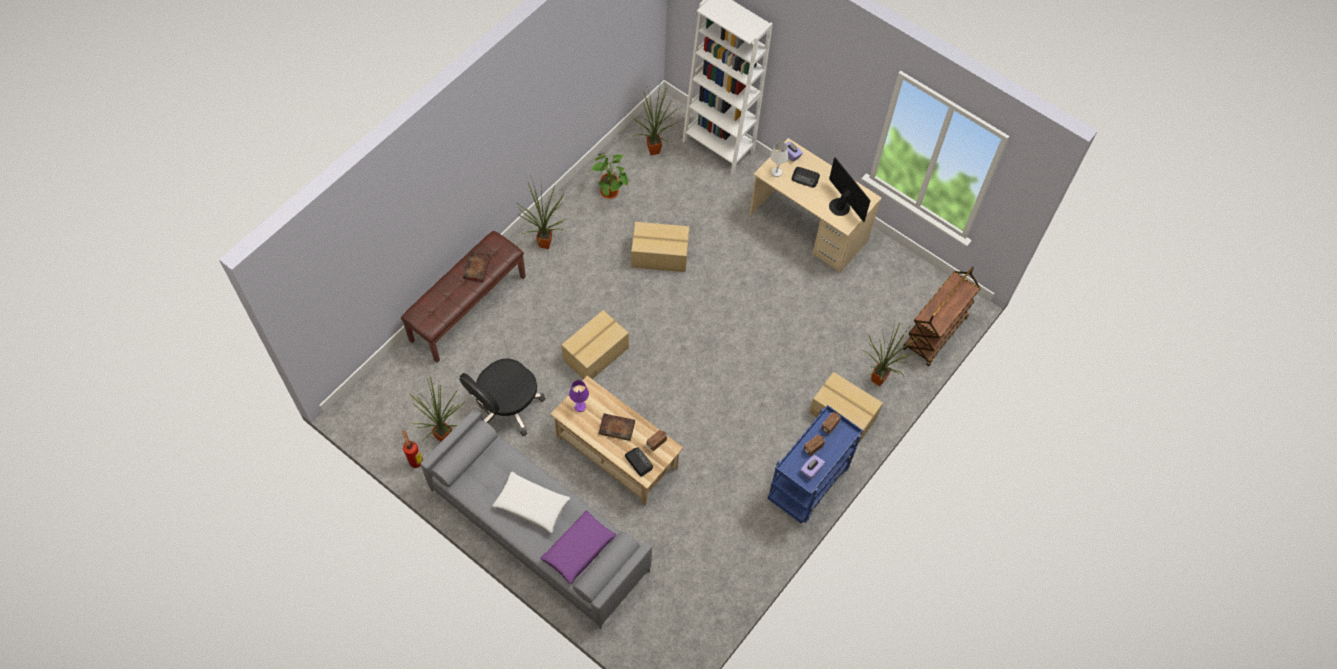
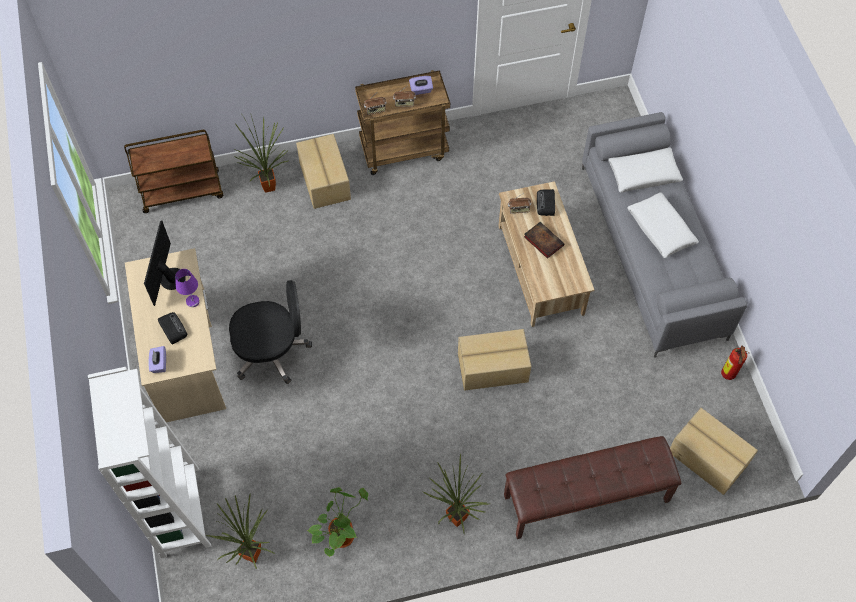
camera: 140 degrees left, 0 degrees up
(446, 436) = (686, 380): potted plant -> none
(477, 268) = (569, 480): book -> none
(506, 408) = (613, 370): black office chair -> black office chair (272, 351)
(579, 406) = (563, 279): purple table lamp -> purple table lamp (193, 301)
(579, 549) = (643, 174): purple pillow -> white pillow
(660, 255) = (351, 425): cardboard box -> cardboard box (708, 457)
(776, 172) = (192, 354): white table lamp -> none
(808, 485) = (404, 150): blue cart -> brown cart

